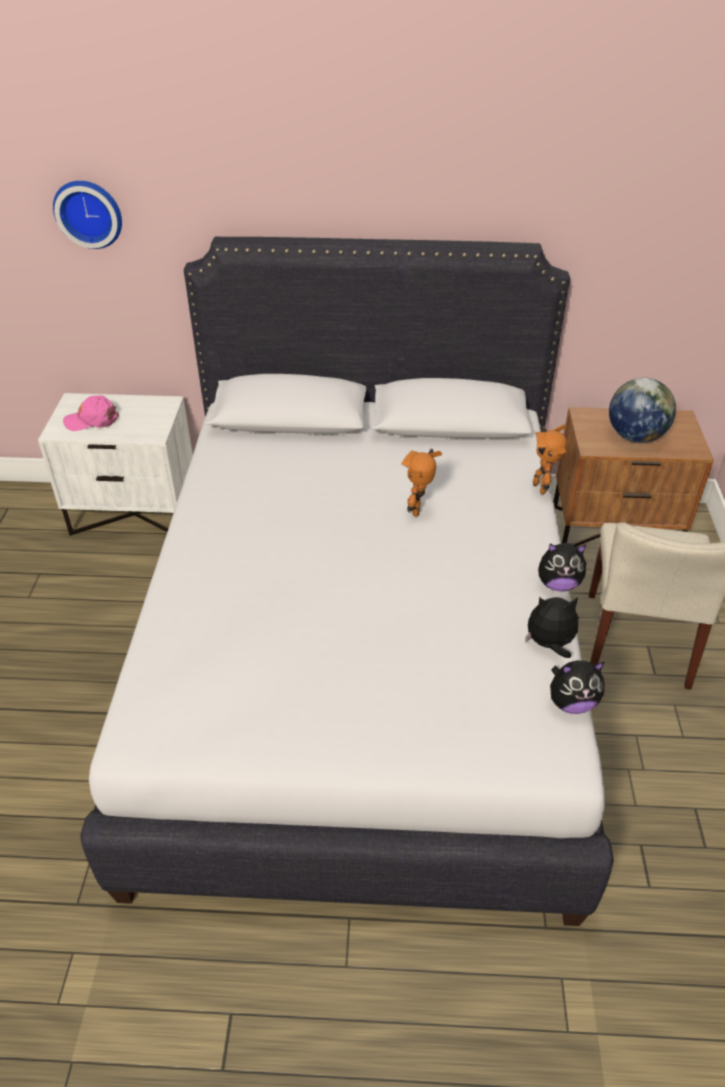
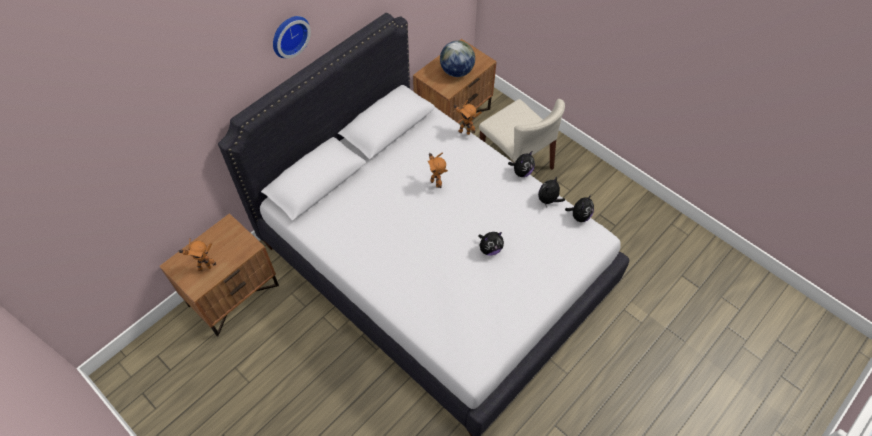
camera: 50 degrees left, 15 degrees up
(89, 213) = (150, 157): wall clock -> wall clock (288, 35)
(92, 420) = (204, 267): pink cap -> toy robot
(135, 513) = (233, 294): white nightstand -> brown nightstand
(375, 629) = (490, 249): none -> plush toy

